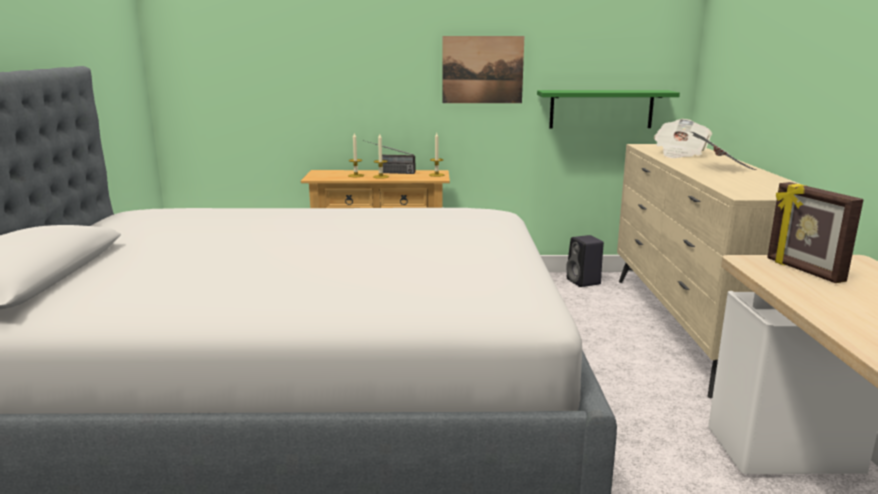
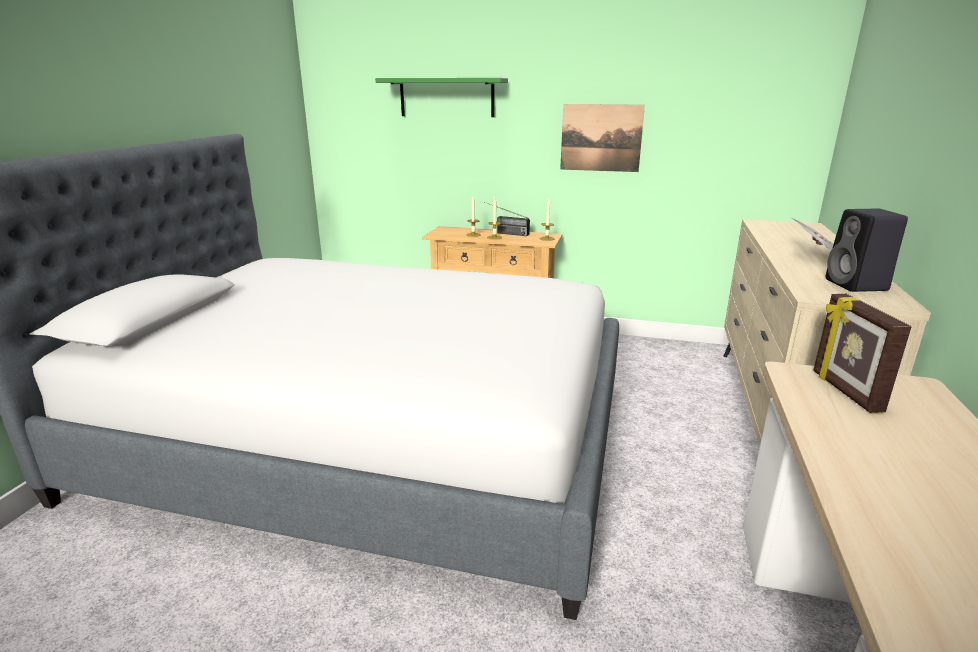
camera: 15 degrees right, 5 degrees up
(584, 282) = (687, 352): black speaker -> black speaker (857, 285)
(601, 109) = (721, 181): green shelf -> green shelf (446, 97)
(679, 154) = (789, 236): newspaper -> none

